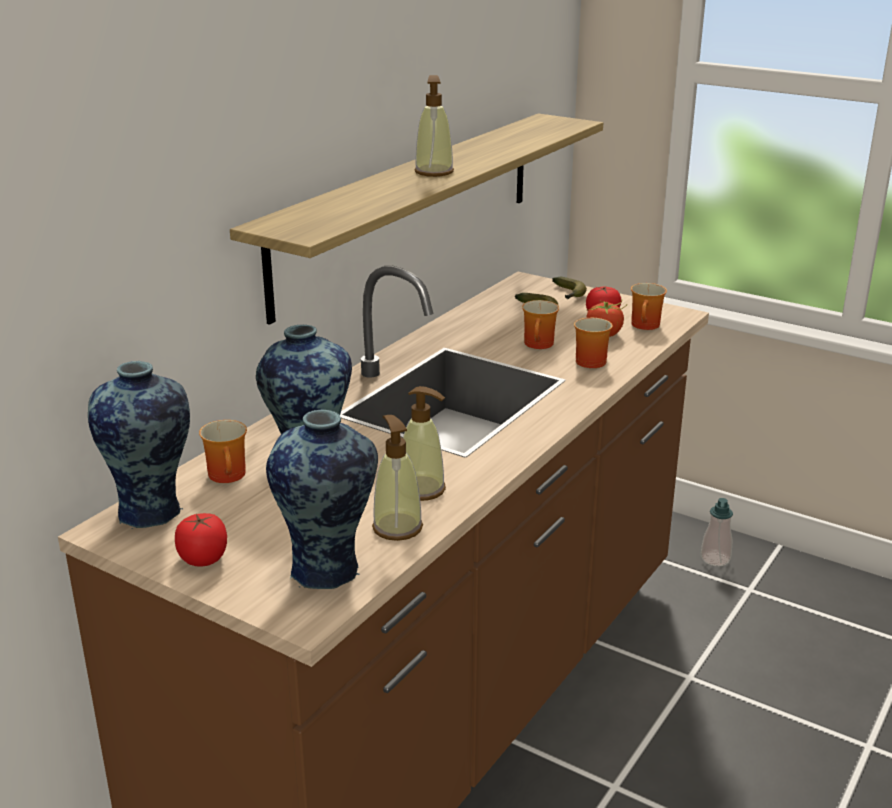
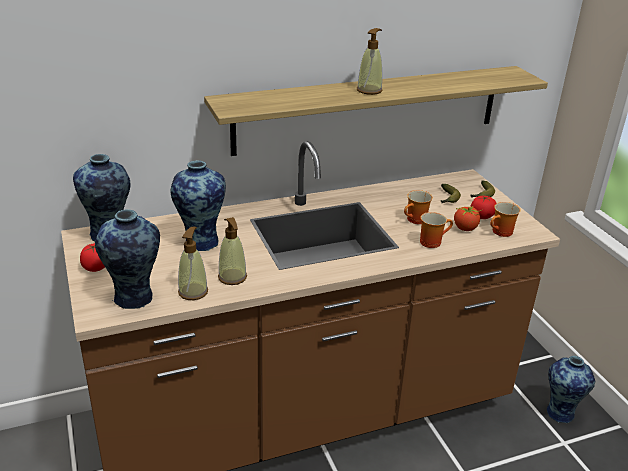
camera: 35 degrees right, 5 degrees up
(230, 476) = (161, 231): mug -> none
(715, 559) = (561, 412): soap dispenser -> vase

